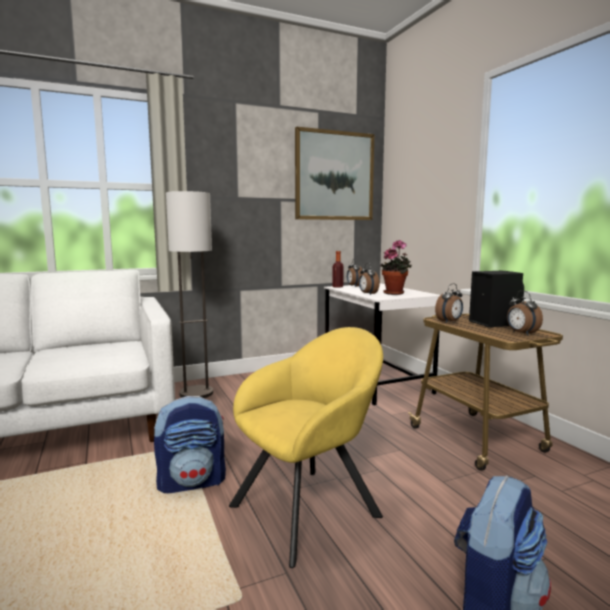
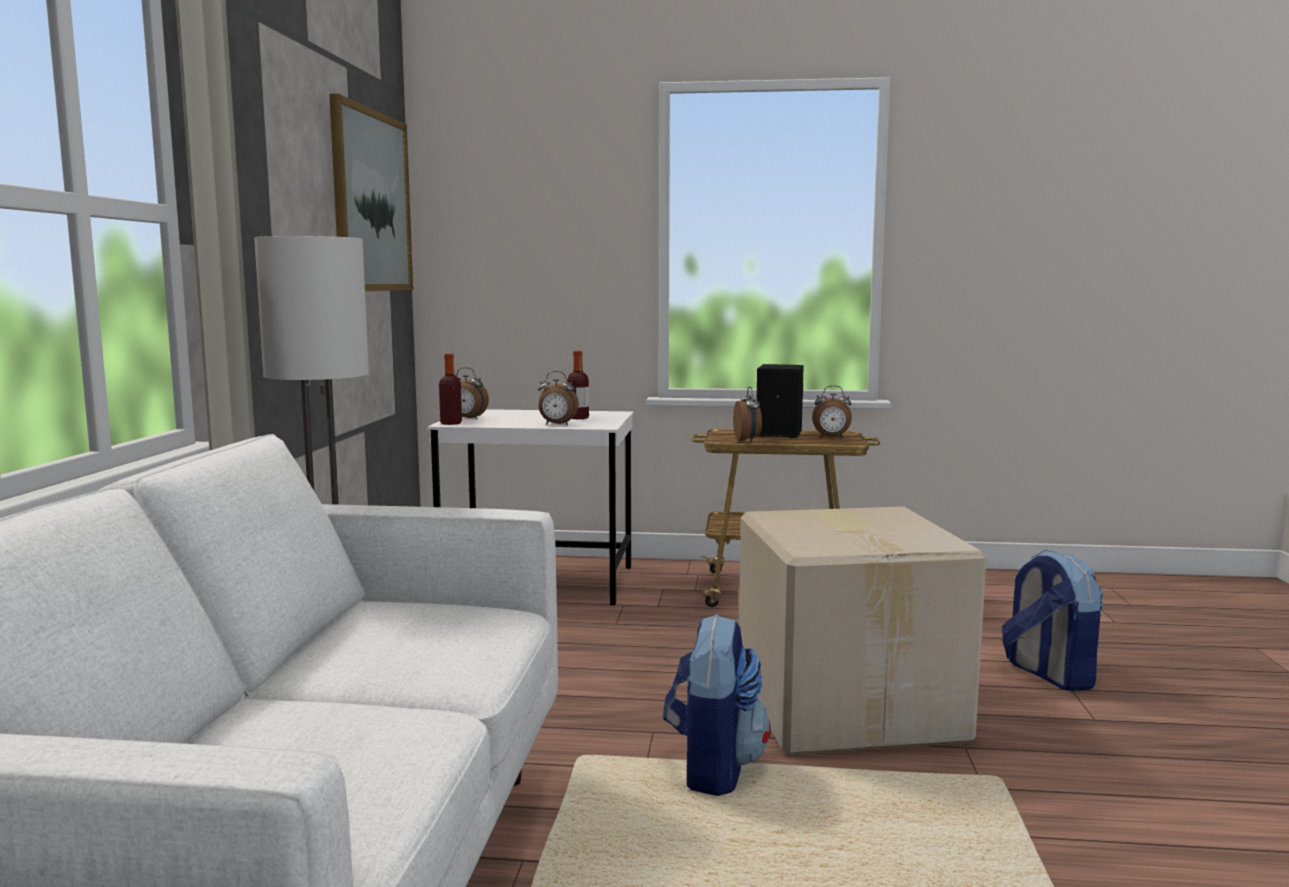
camera: 60 degrees left, 0 degrees up
(311, 507) = (849, 707): yellow armchair -> cardboard box
(395, 293) = (578, 418): potted plant -> bottle

